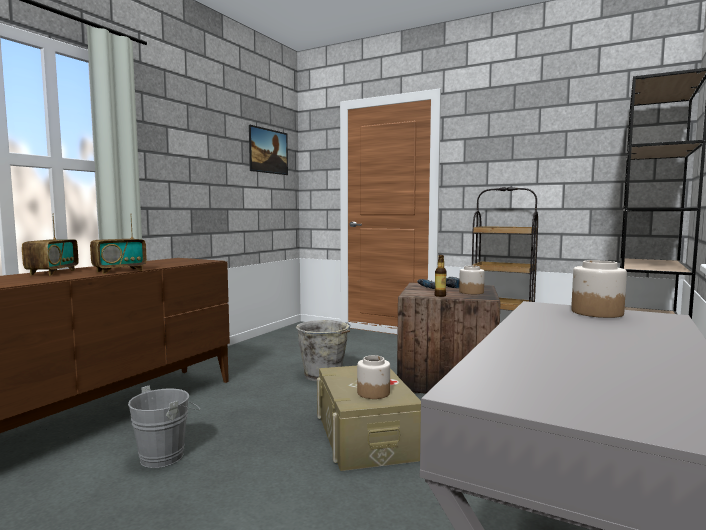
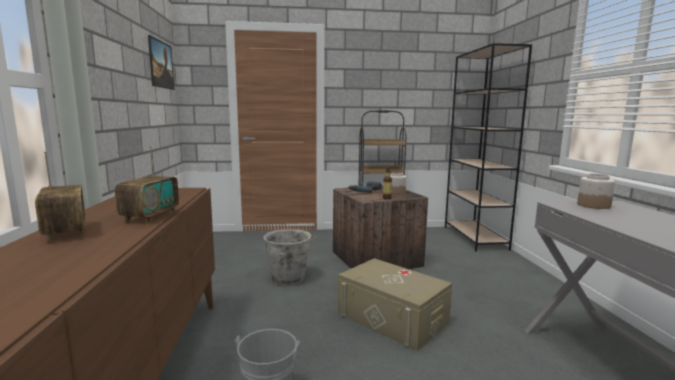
camera: 35 degrees left, 5 degrees up
(373, 393) = (412, 284): jar -> none

